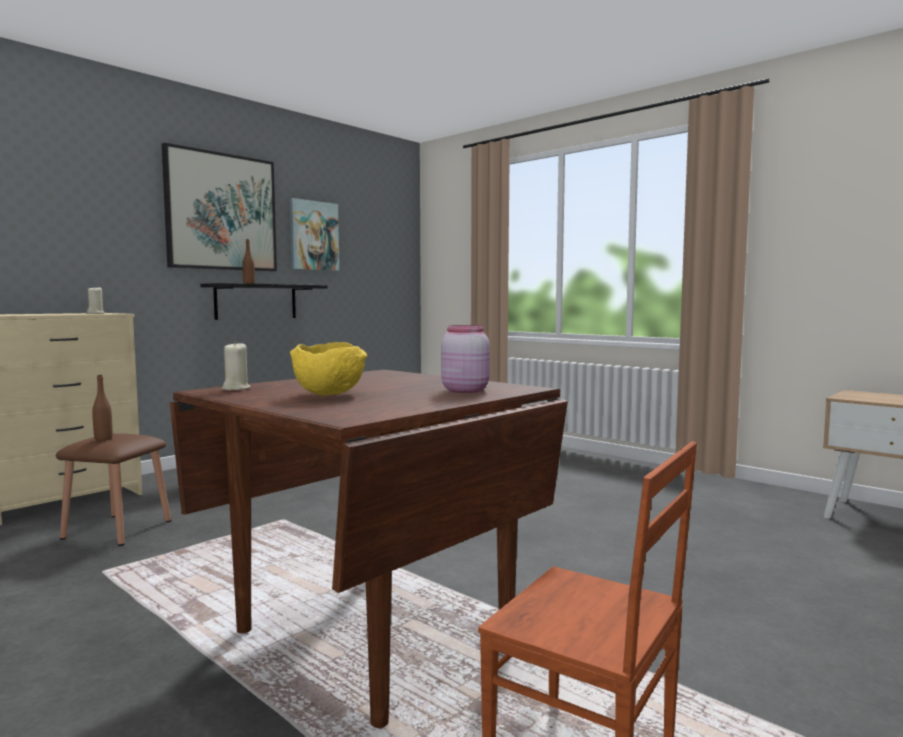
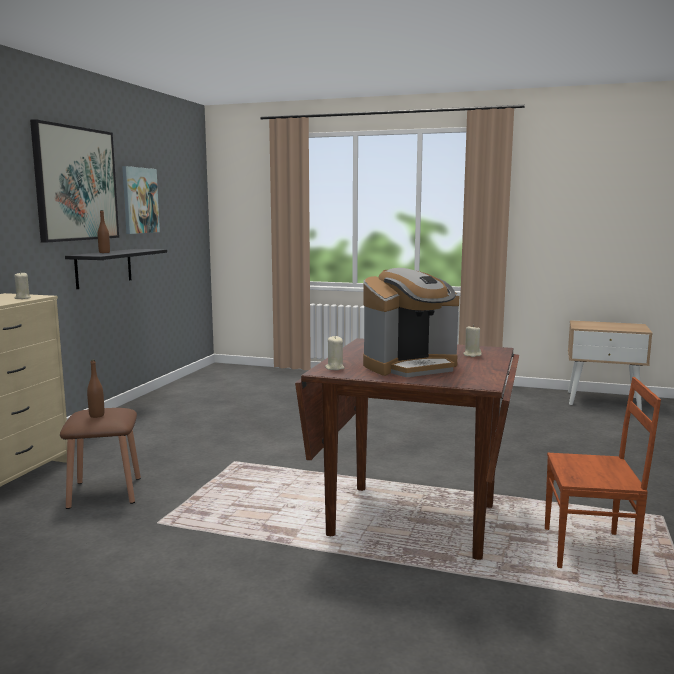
camera: 25 degrees left, 5 degrees up
(330, 394) = (410, 367): yellow bowl -> coffee machine
(464, 390) = (472, 355): pink jar -> beige candle

